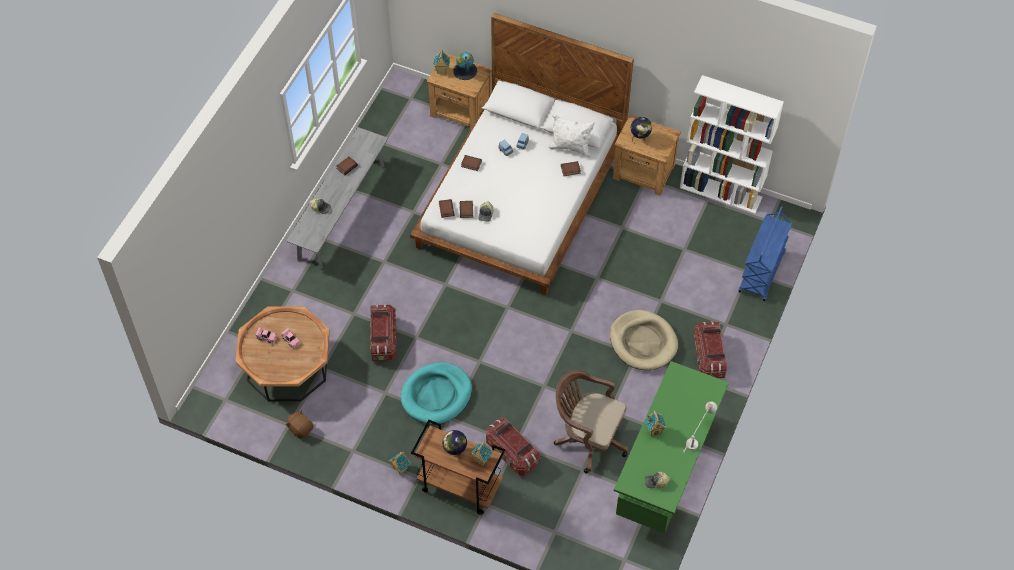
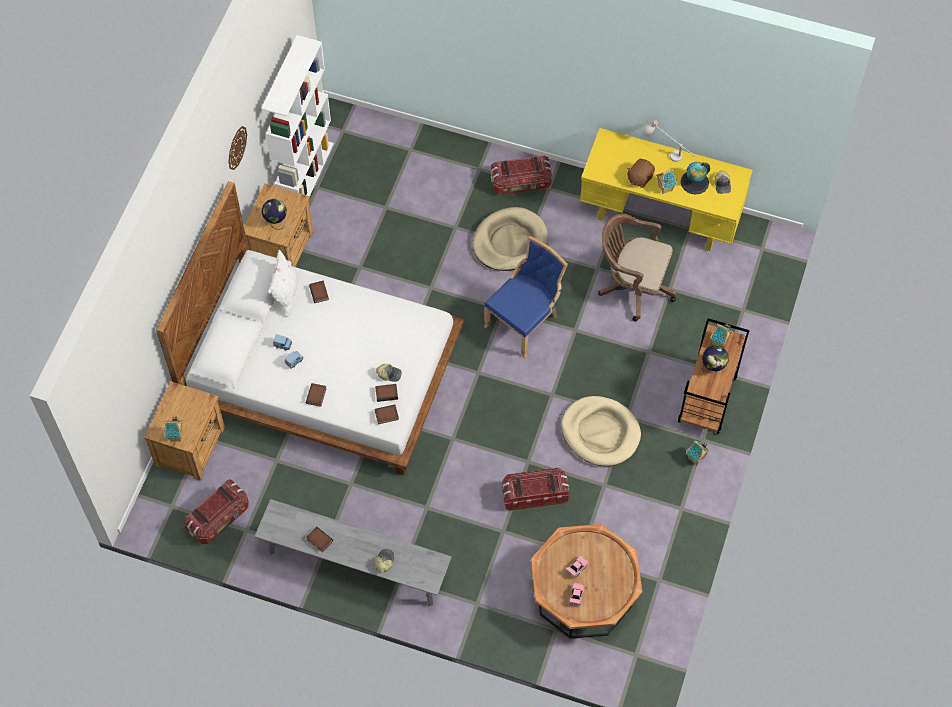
camera: 95 degrees left, 5 degrees up
(300, 428) = (662, 566): brown plush toy -> brown plush toy (639, 178)
(436, 395) = (600, 432): turquoise dog bed -> beige dog bed
(465, 71) = (175, 410): globe -> globe (694, 182)
(512, 453) = (660, 354): storage box -> storage box (219, 518)
(556, 347) = (525, 321): none -> blue chair
(588, 438) = (632, 286): brown office chair -> brown office chair turned 90 degrees clockwise
(662, 59) = (236, 147): none -> wall clock
(666, 472) = (660, 216): green desk -> yellow desk
(762, 273) = (411, 137): blue cart -> none

